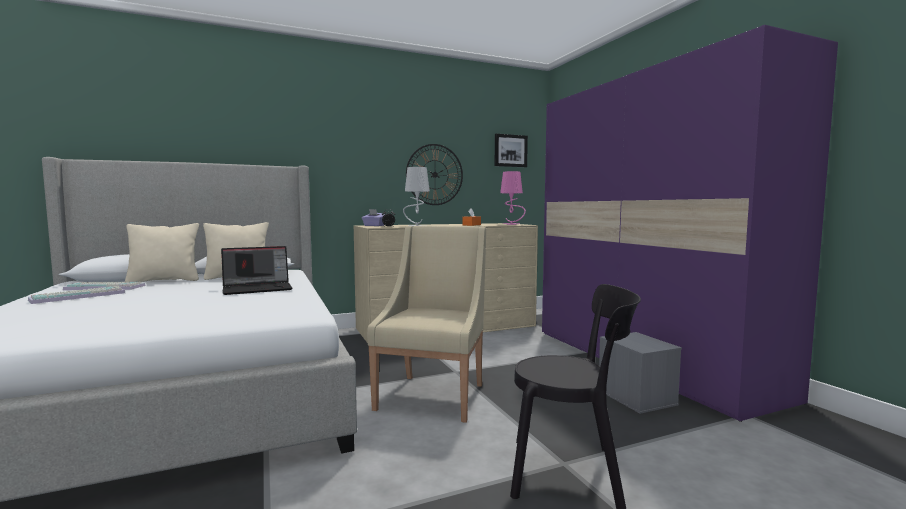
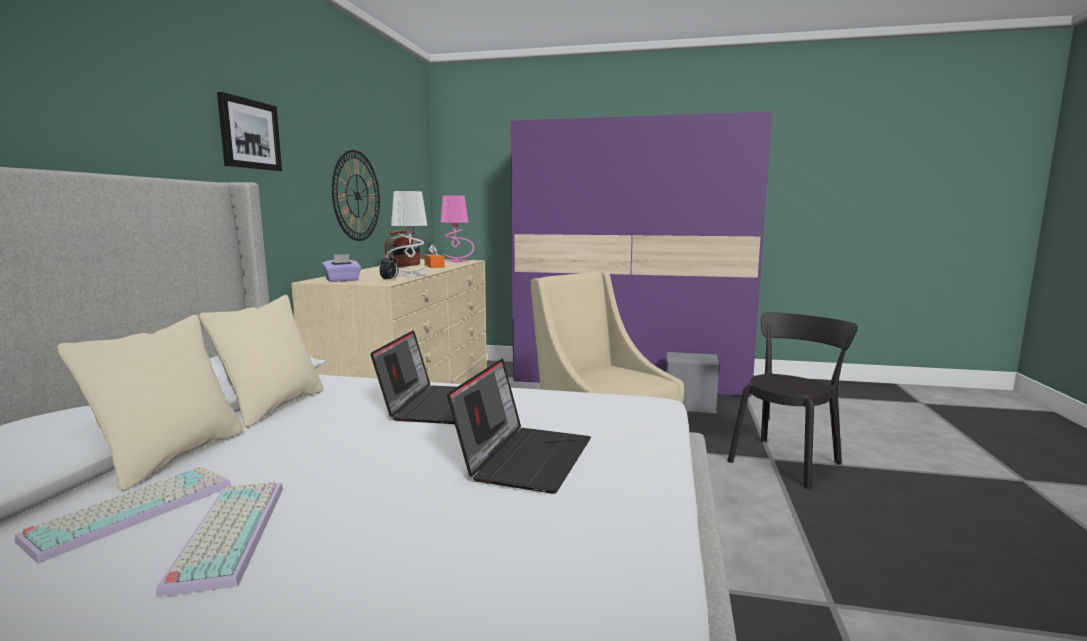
camera: 55 degrees left, 5 degrees up
(171, 308) = (524, 457): none -> laptop
(460, 224) = (404, 266): none -> radio
(510, 151) = (410, 164): picture -> picture (249, 134)

